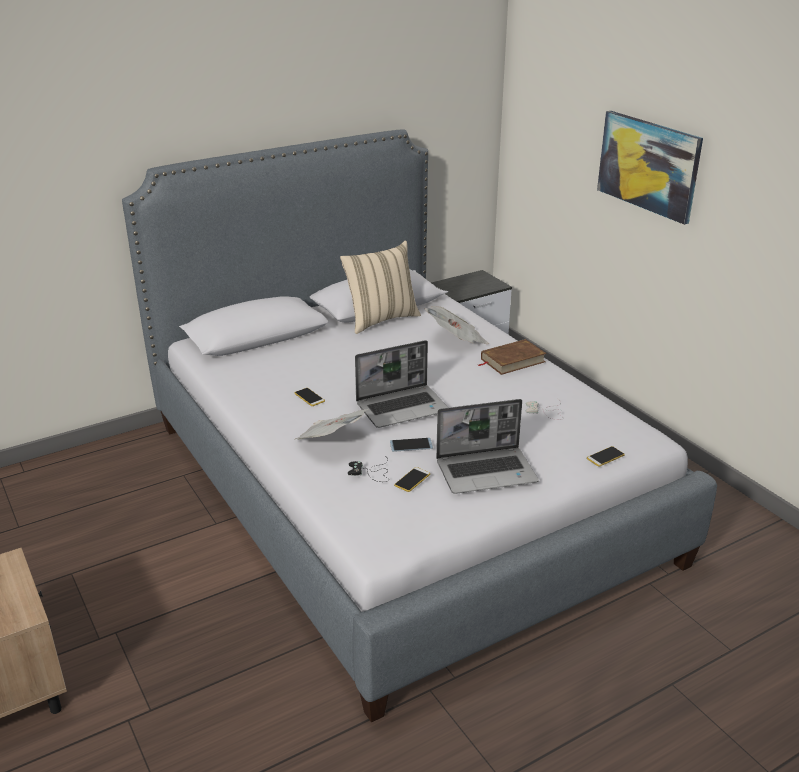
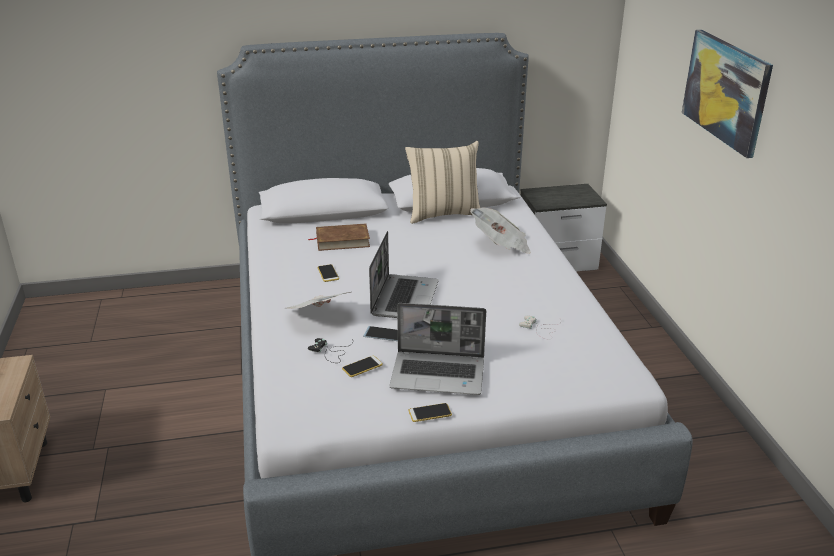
camera: 20 degrees right, 0 degrees up
(403, 407) = (404, 298): laptop -> laptop turned 75 degrees counterclockwise
(512, 360) = (542, 273): brown book -> brown book (342, 240)
(605, 457) = (568, 385): phone -> phone (430, 413)

